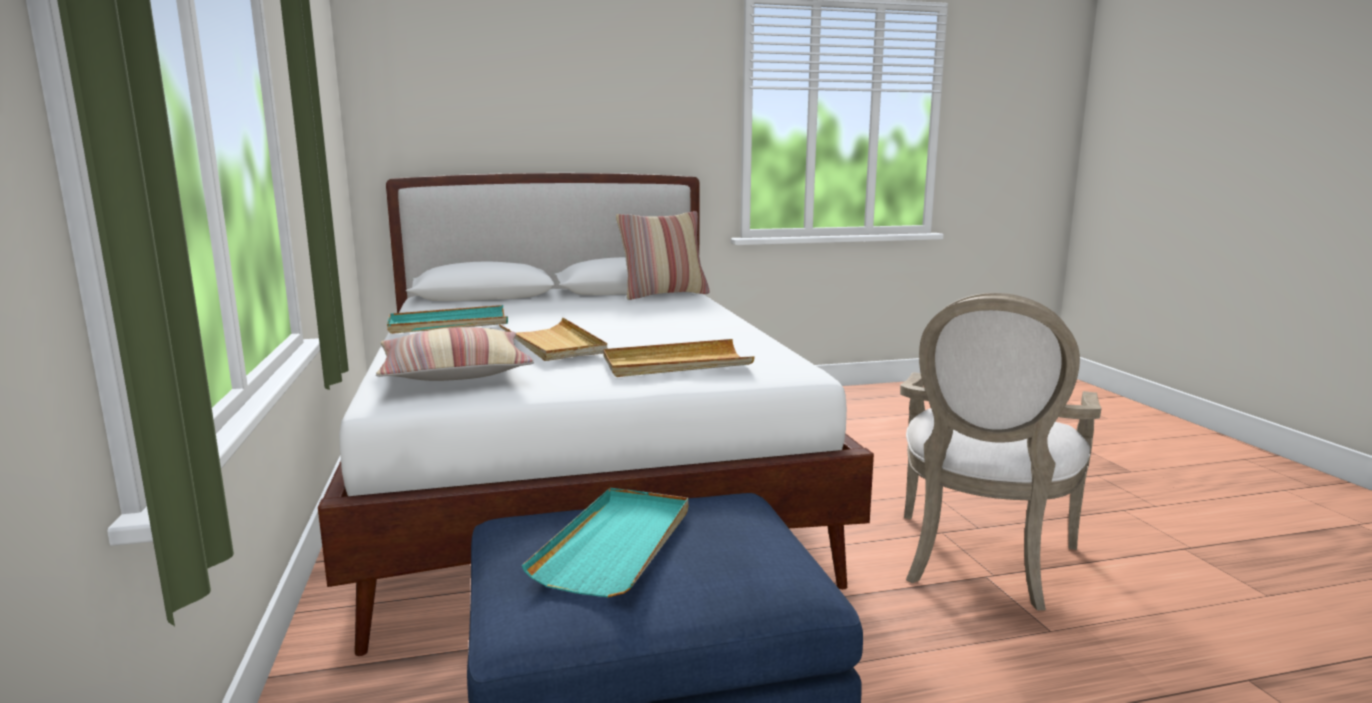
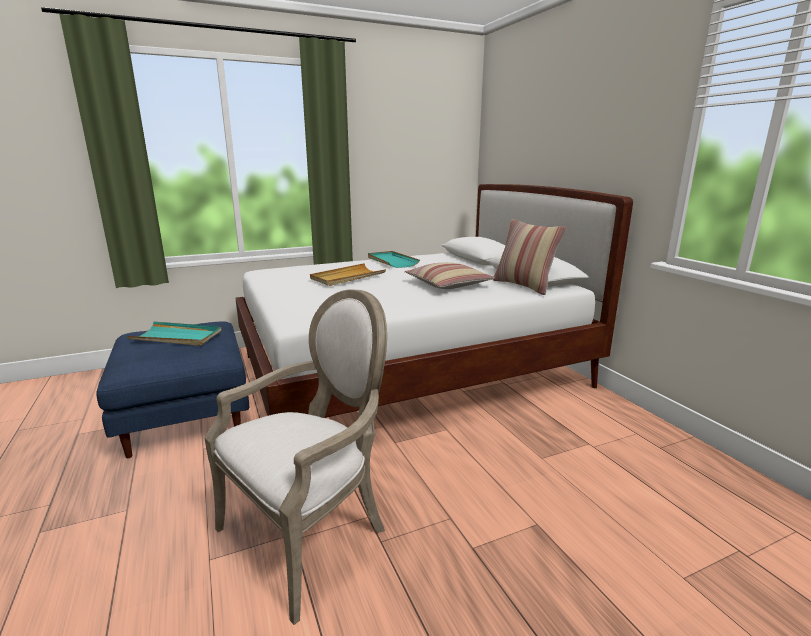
camera: 80 degrees right, 5 degrees up
(455, 373) = (294, 272): pillow -> pillow (448, 285)
(676, 364) = (309, 299): beige tray -> none
(979, 564) = (312, 532): armchair -> armchair turned 120 degrees clockwise

